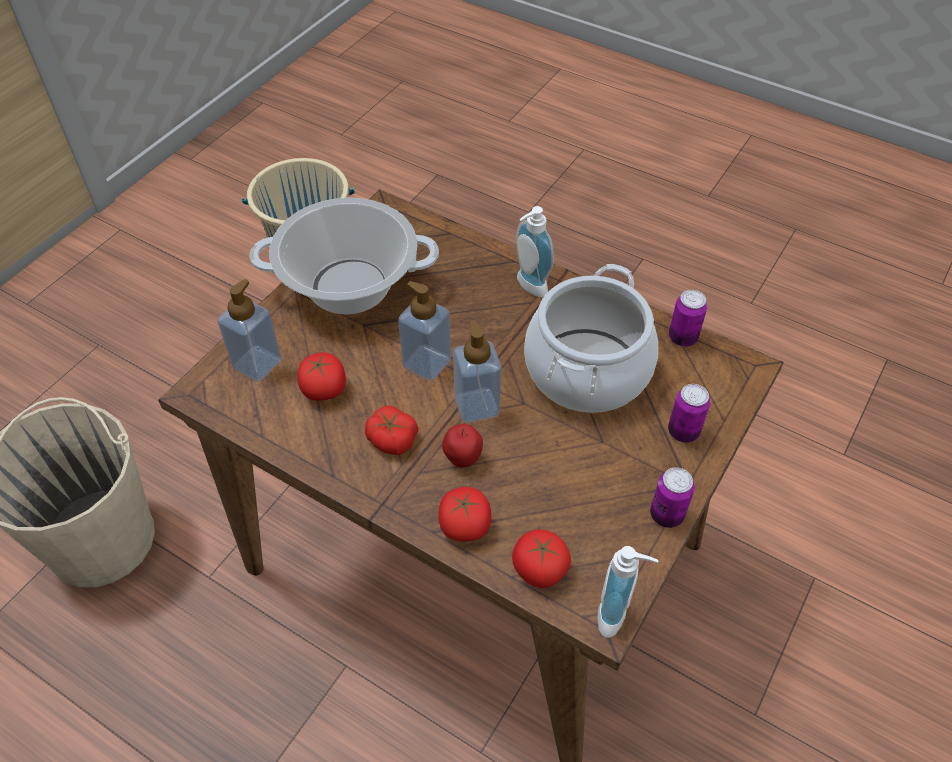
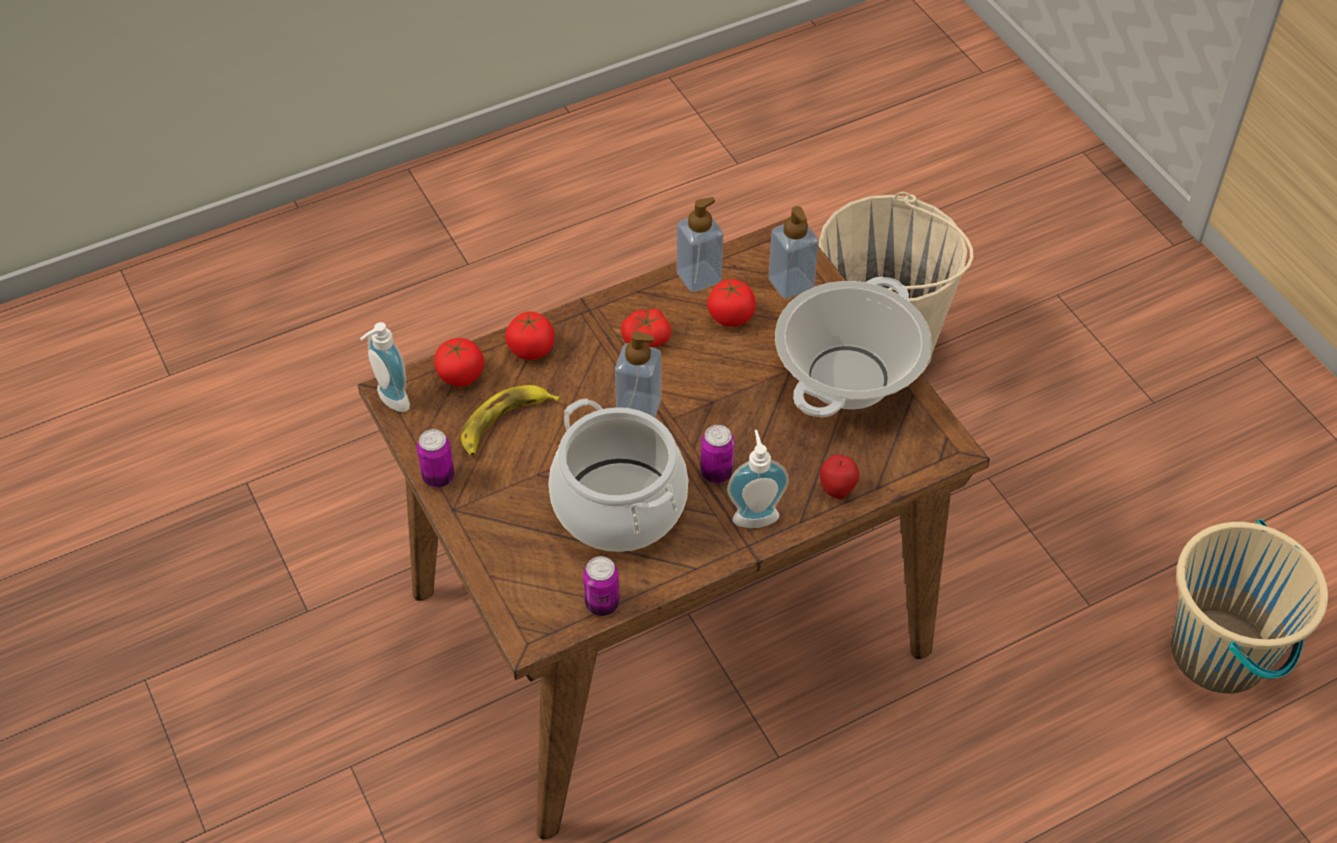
camera: 120 degrees right, 0 degrees up
(427, 363) = (711, 394): soap dispenser -> soap dispenser (699, 277)
(462, 459) = (592, 374): apple -> apple (837, 490)
(568, 497) = (504, 423): none -> banana
(683, 432) = (502, 537): can -> can (716, 472)

